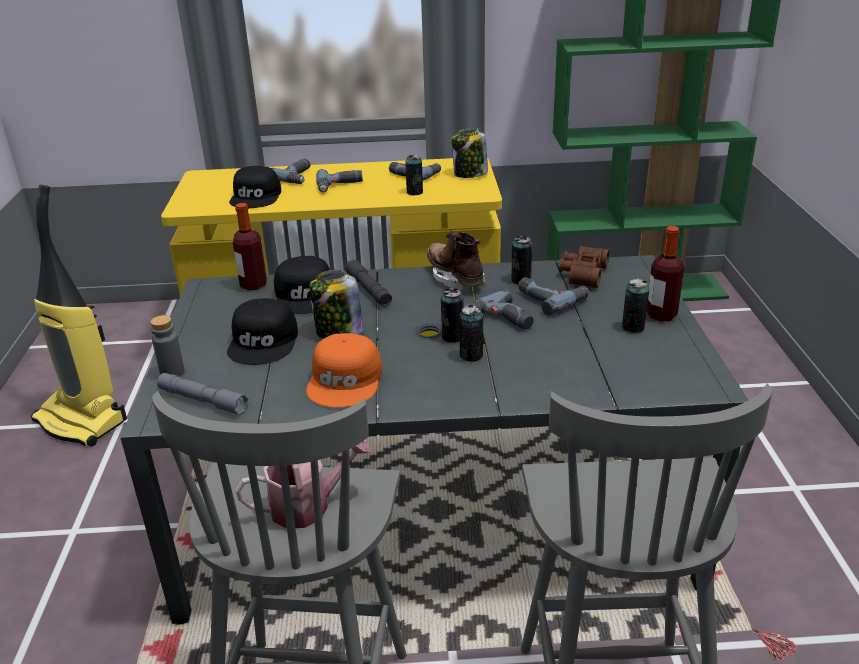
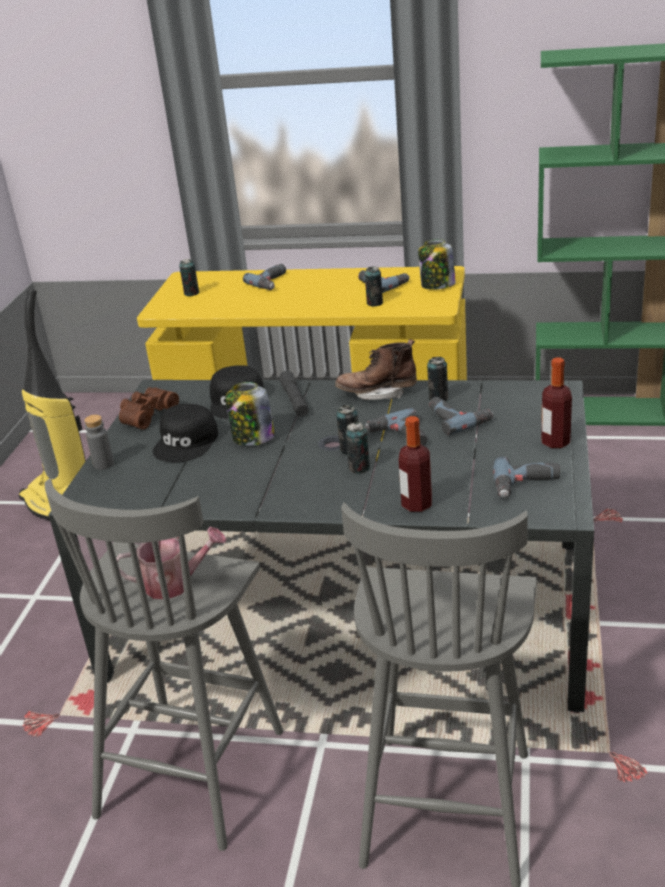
camera: 15 degrees right, 0 degrees up
(203, 401) = (120, 490): grey flashlight -> none
(253, 285) = (196, 389): bottle -> bottle (416, 504)
(256, 196) = (226, 301): black cap -> none
(340, 186) = (307, 293): power drill -> power drill (526, 485)
(346, 380) = (242, 482): orange cap -> none
(455, 278) = (377, 393): brown boot -> brown boot turned 75 degrees counterclockwise
(582, 274) = (500, 396): brown binoculars -> brown binoculars (146, 414)
(633, 327) = (521, 452): can -> can (191, 293)

